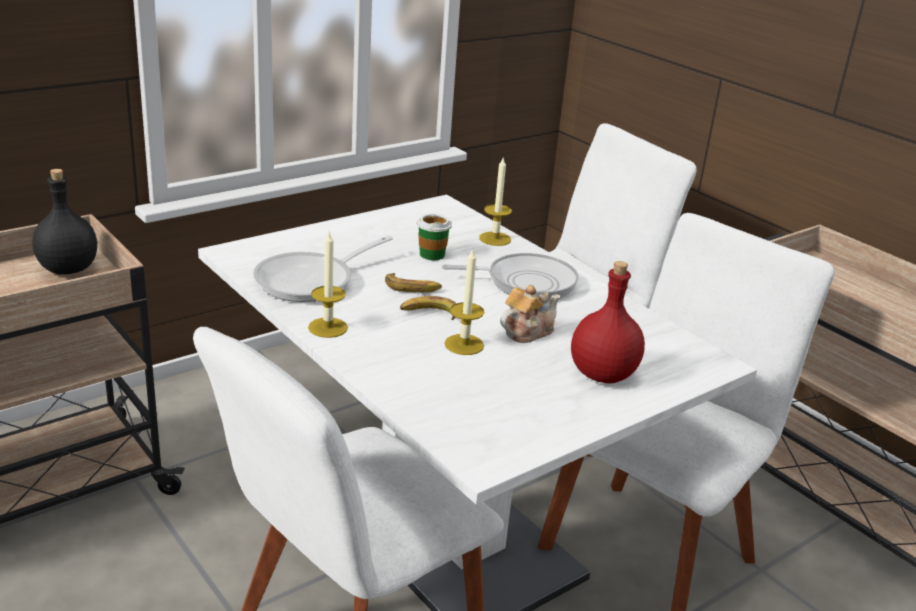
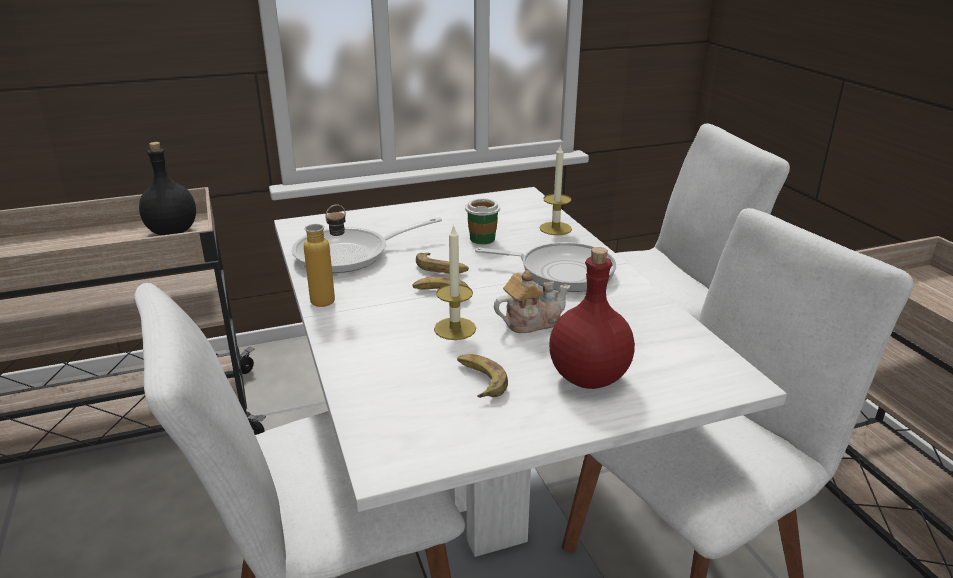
camera: 20 degrees right, 0 degrees up
(328, 327) = (332, 299): candle -> bottle
(515, 387) = (479, 380): none -> banana

